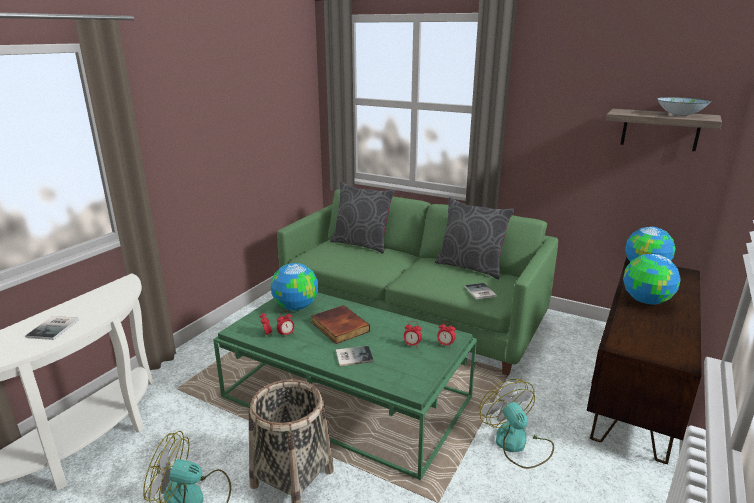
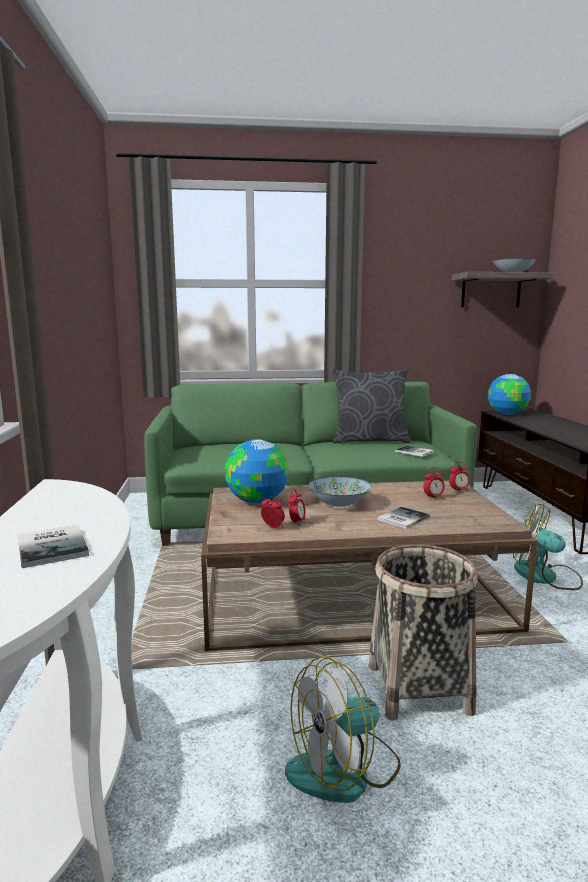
camera: 35 degrees left, 10 degrees down
(339, 327) = (338, 503): book -> bowl
(347, 397) = (353, 597): green coffee table -> brown coffee table
(361, 244) = (230, 444): grey pillow -> none
(646, 301) = (550, 427): globe -> none

